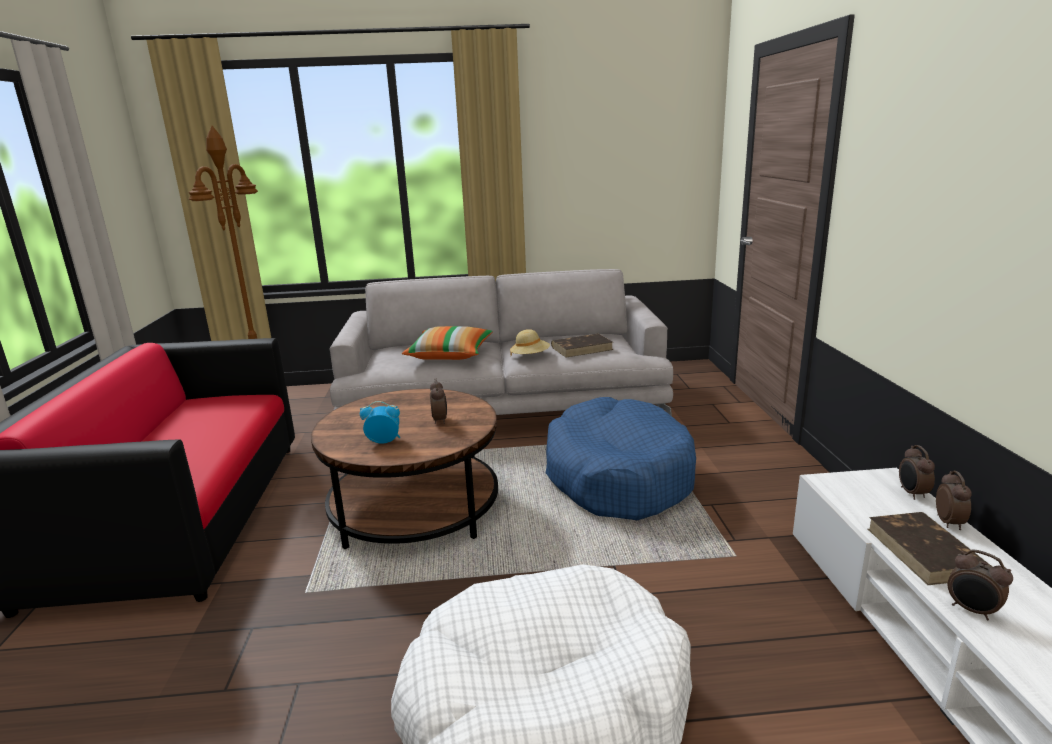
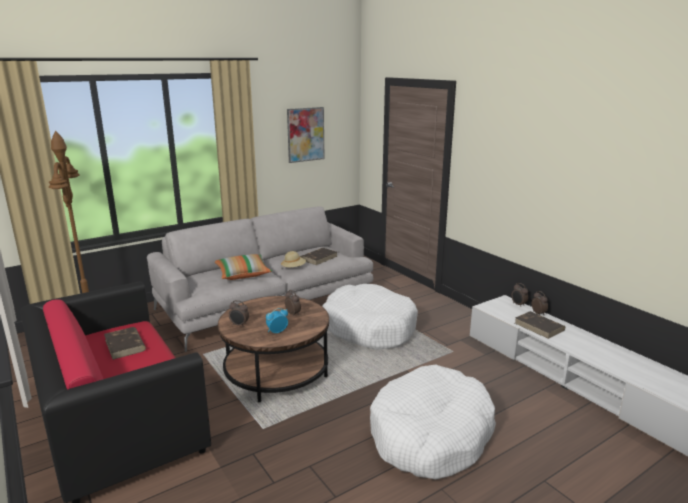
camera: 30 degrees left, 0 degrees up
(205, 419) = (125, 345): none -> brown book
(616, 154) = (305, 134): none -> picture
(617, 476) = (369, 328): blue dog bed -> white dog bed
(972, 610) = (566, 343): alarm clock -> alarm clock (239, 325)

